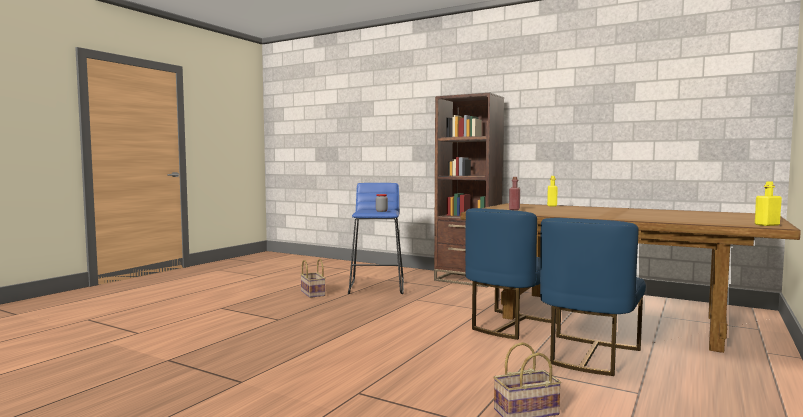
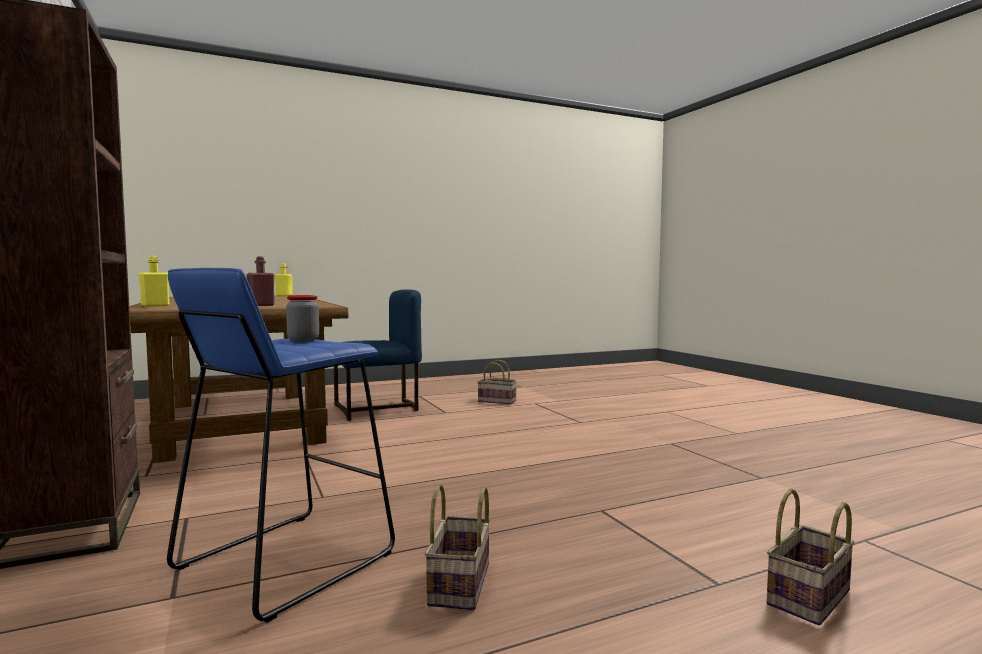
camera: 145 degrees left, 0 degrees up
(187, 310) = (810, 599): none -> basket
(510, 325) = (346, 435): blue chair -> none

